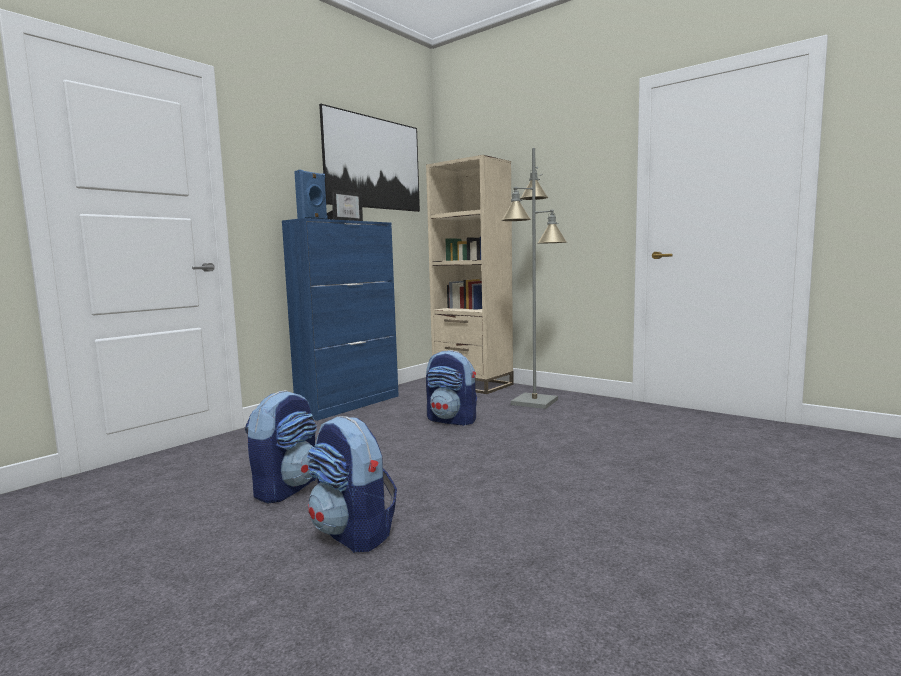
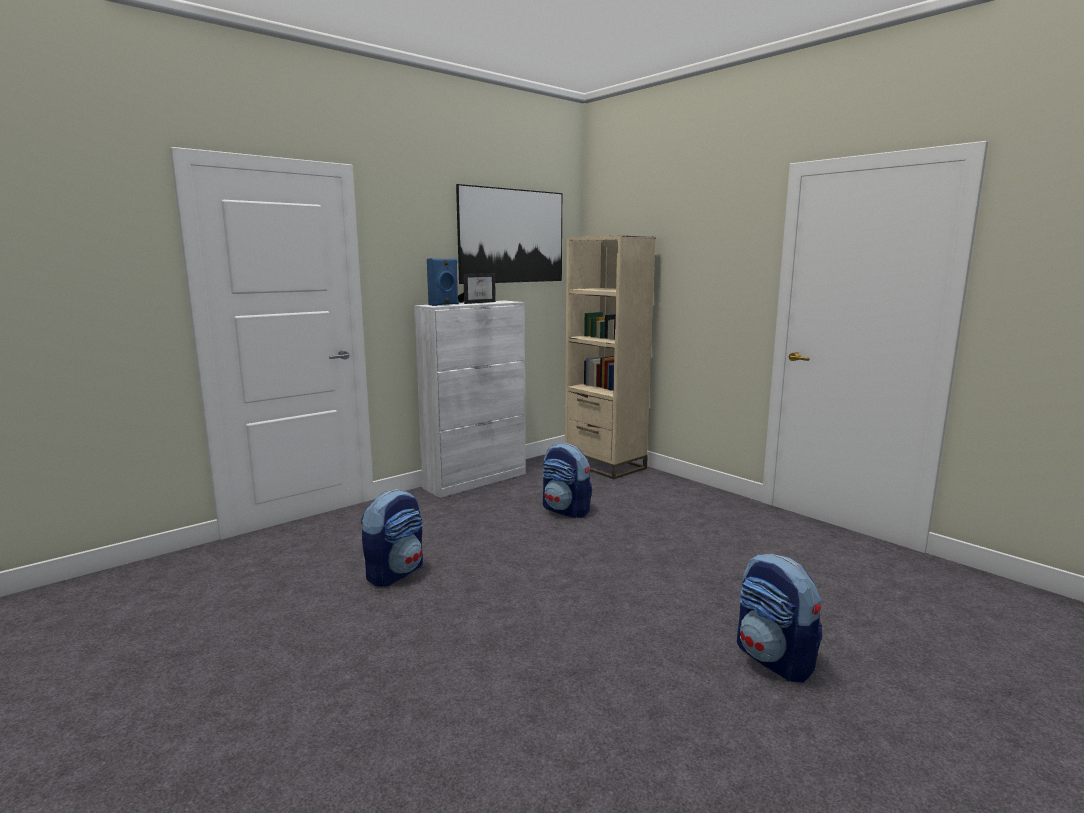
camera: 10 degrees right, 5 degrees up
(350, 405) = (476, 480): blue cabinet -> white cabinet
(353, 534) = (438, 626): backpack -> backpack (775, 660)
(535, 402) = (658, 495): grey floor lamp -> none

